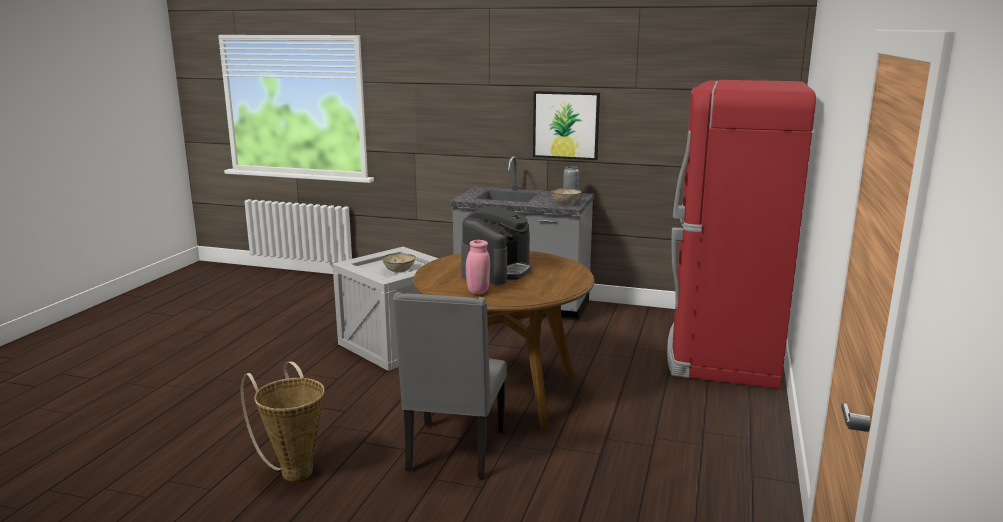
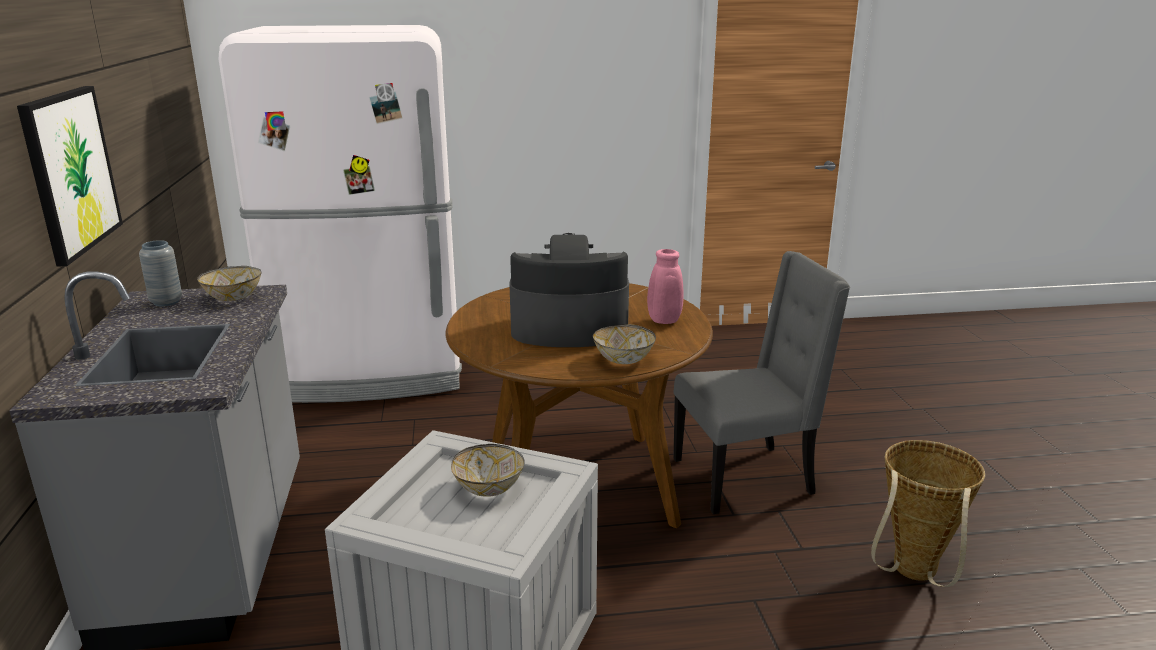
camera: 115 degrees left, 5 degrees up
(436, 274) = (624, 359): none -> bowl
(722, 353) = (371, 372): red fridge -> white fridge

